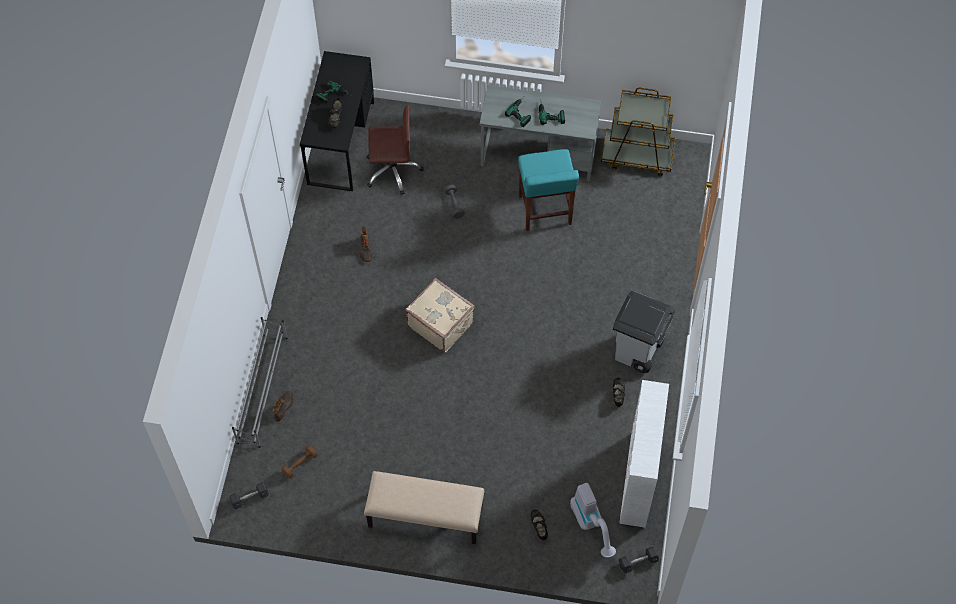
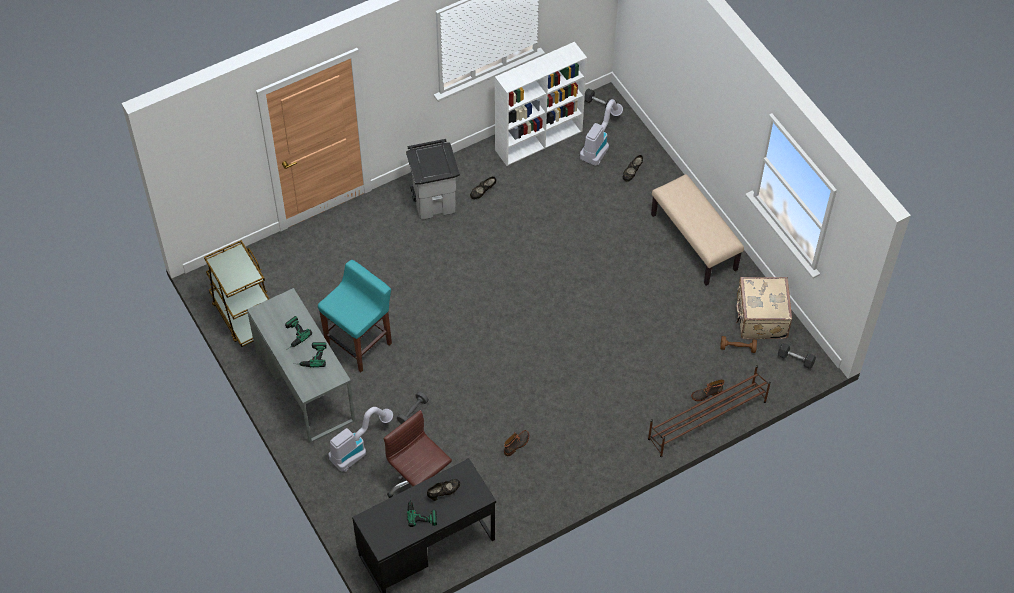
camera: 130 degrees left, 5 degrees down
(263, 389) = (706, 420): grey shoe rack -> brown shoe rack
(441, 323) = (532, 342): beige suitcase -> beige suitcase (760, 318)
(456, 153) = (358, 448): none -> vacuum cleaner

